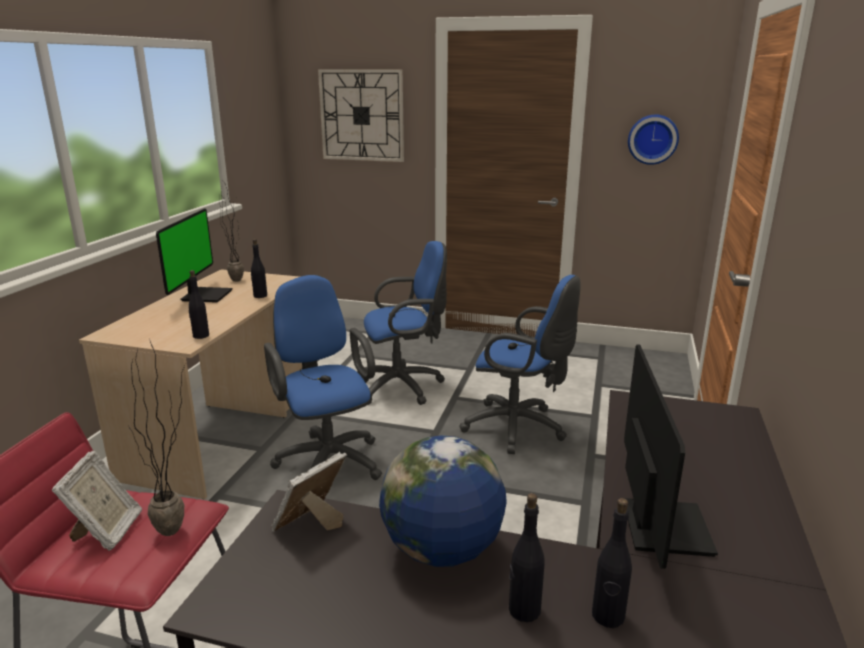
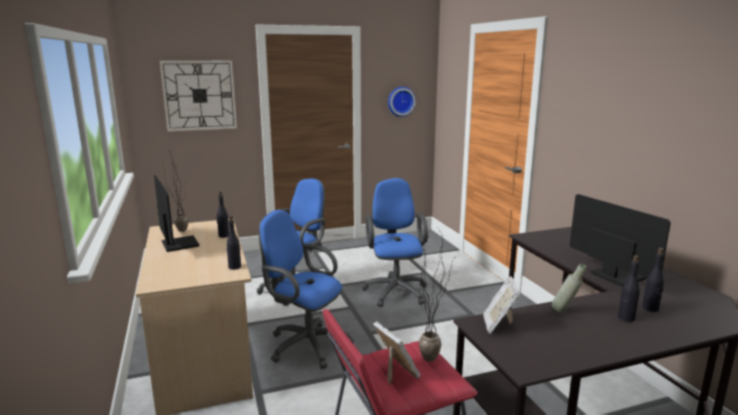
camera: 35 degrees left, 5 degrees down
(442, 550) = (565, 312): globe -> grey bottle
(519, 428) = (395, 290): blue office chair -> blue office chair turned 90 degrees counterclockwise

